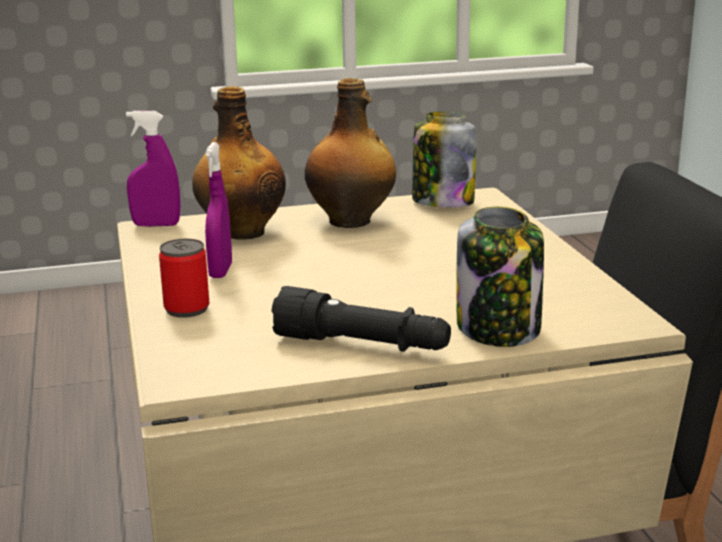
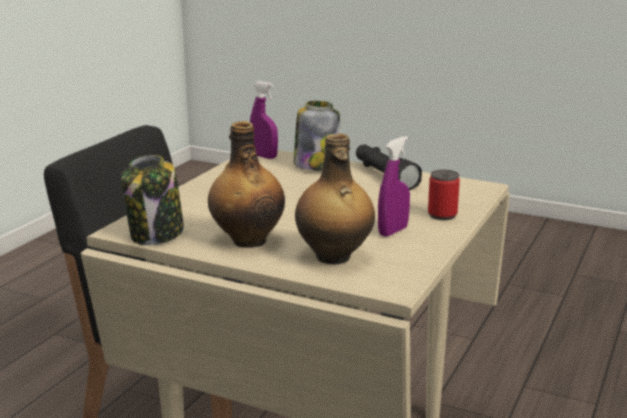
camera: 140 degrees left, 0 degrees up
(156, 225) = (384, 288): purple spray bottle -> purple spray bottle (264, 156)

